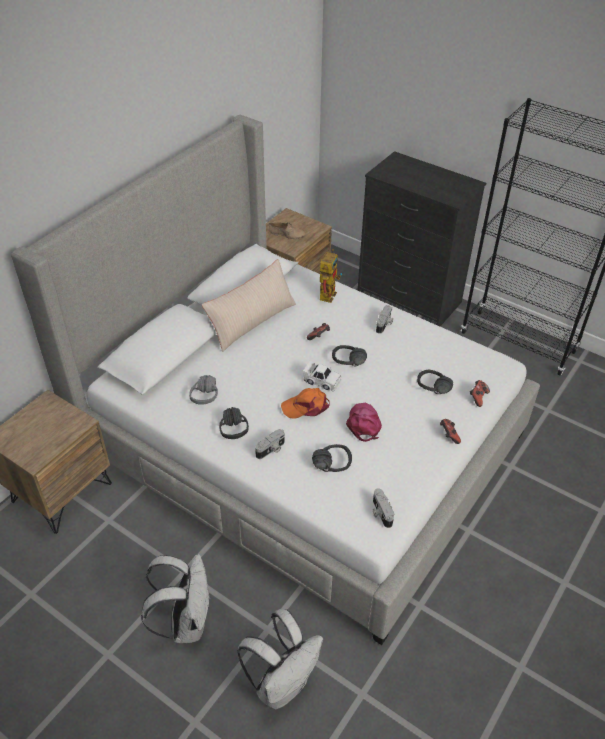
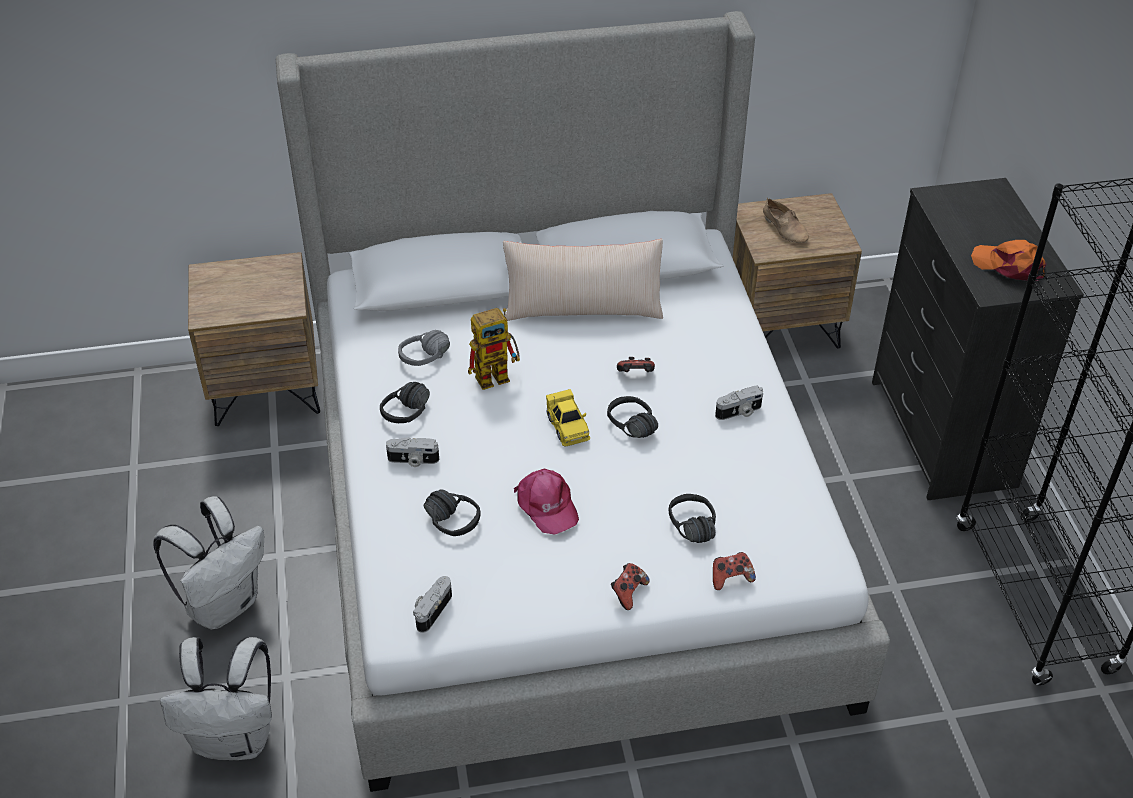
camera: 45 degrees right, 0 degrees up
(306, 406) = (511, 442): orange cap -> orange cap (1009, 265)
(322, 381) = (567, 426): white toy car -> yellow toy car
(327, 293) = (721, 329): toy robot -> toy robot (498, 374)
(364, 424) = (546, 505): pink cap -> pink cap turned 105 degrees clockwise

